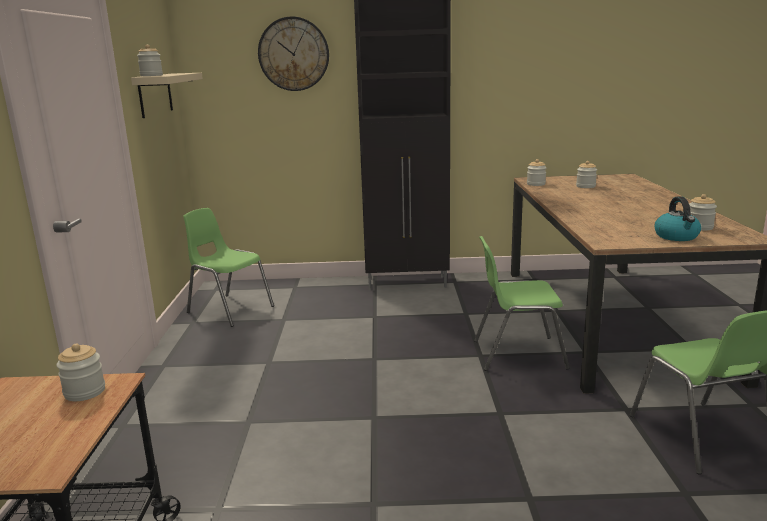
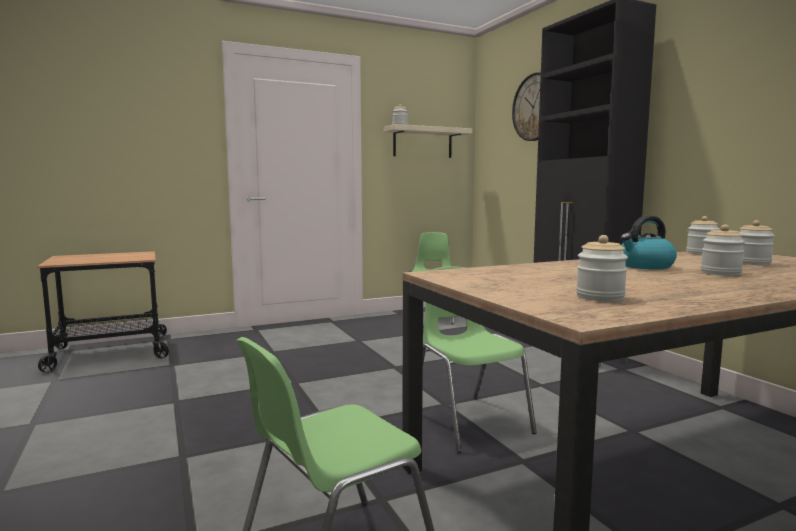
camera: 65 degrees right, 10 degrees down
(85, 392) = (133, 257): jar -> jar (720, 273)
(677, 236) = (515, 290): kettle -> kettle (645, 266)

